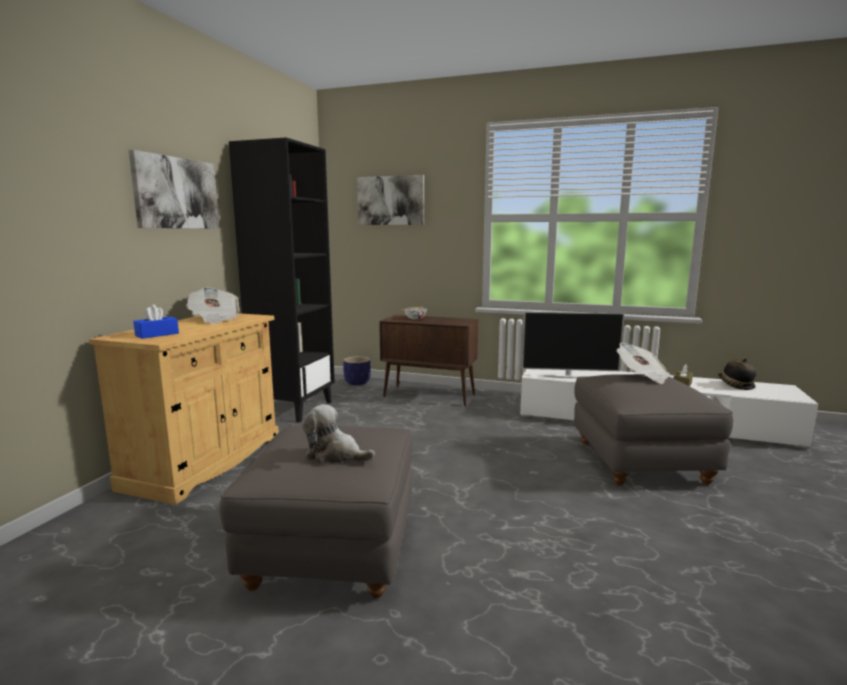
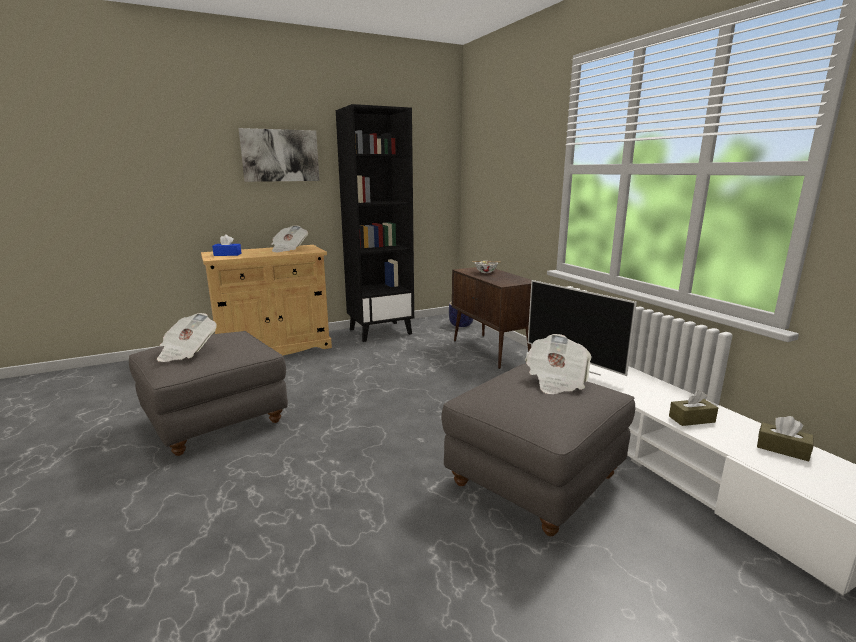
camera: 45 degrees right, 5 degrees up
(335, 455) = (187, 352): plush toy -> newspaper
(391, 200) = (500, 151): picture -> none
(735, 385) = (782, 449): hat -> brown tissue box

